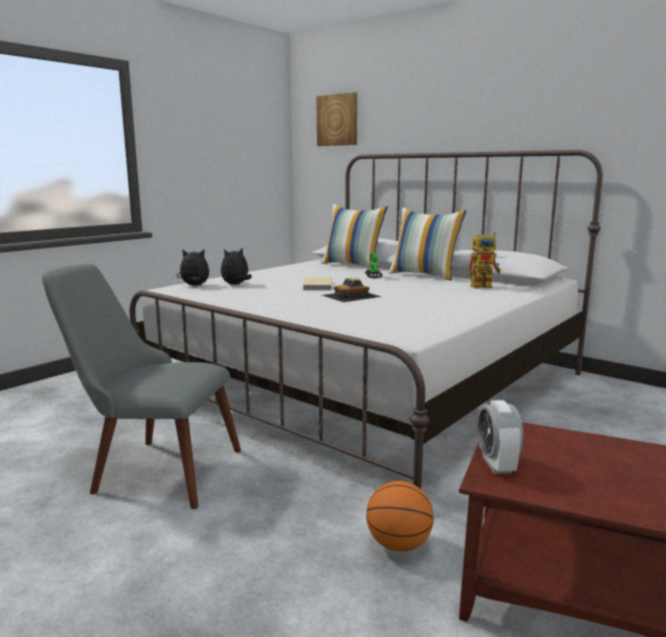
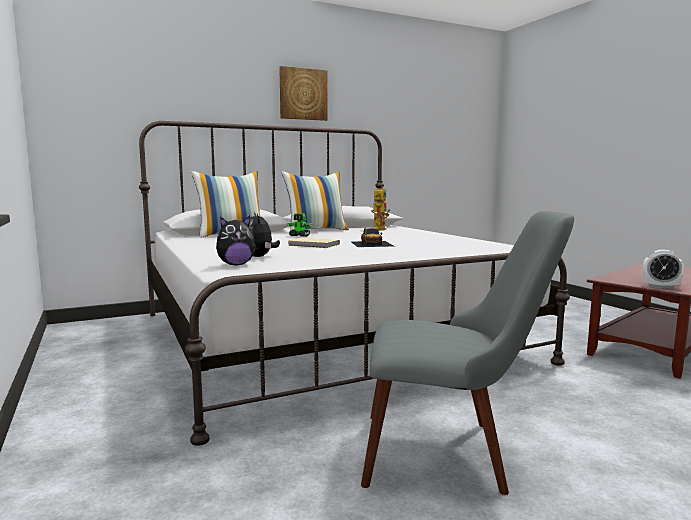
camera: 65 degrees left, 5 degrees down
(151, 469) = (453, 452): grey chair -> grey chair turned 120 degrees counterclockwise
(195, 286) = (236, 265): plush toy -> plush toy turned 135 degrees counterclockwise
(337, 120) = (110, 78): picture -> picture (303, 94)
(398, 544) = (603, 377): basketball -> none

